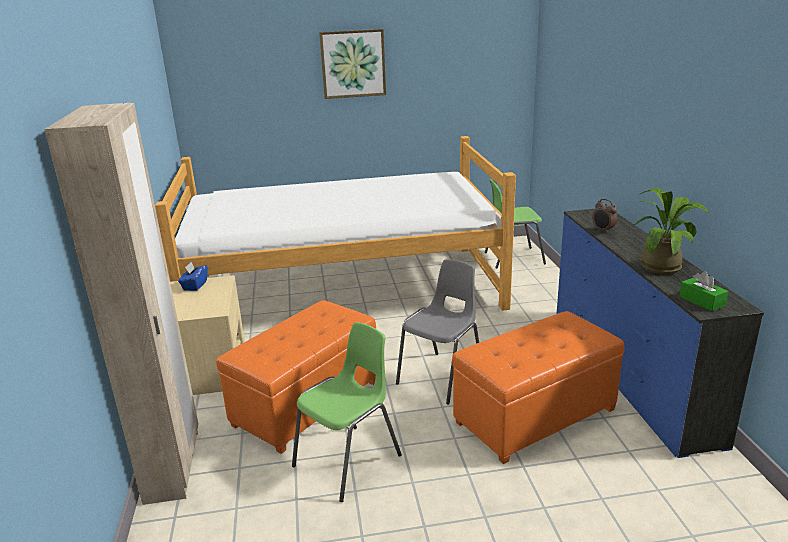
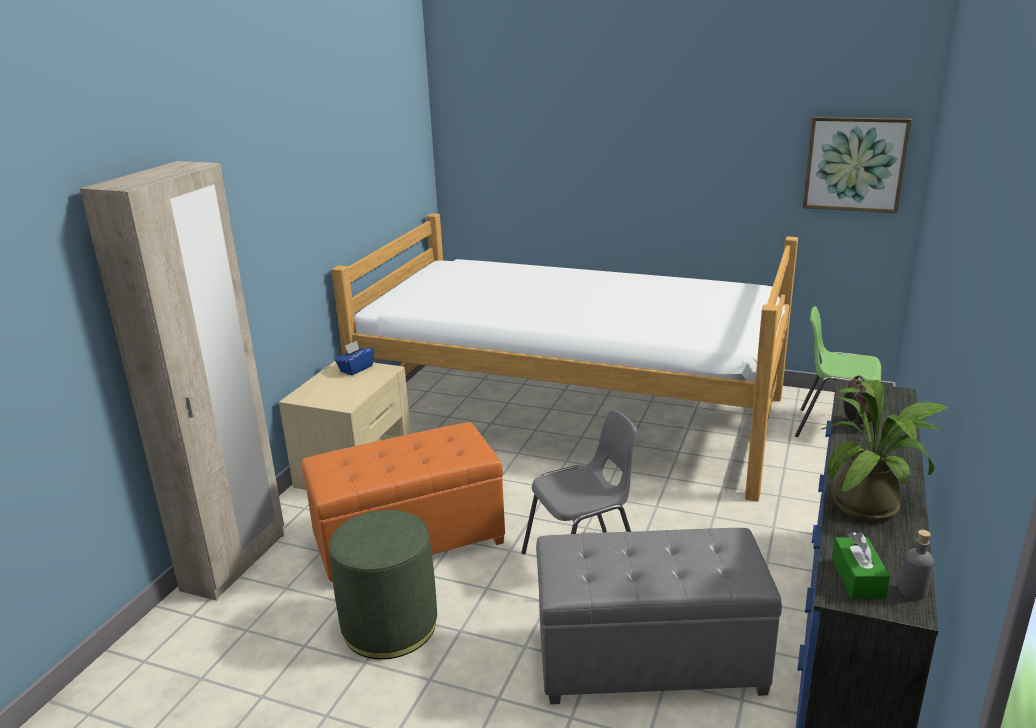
camera: 30 degrees right, 0 degrees up
(349, 461) = (390, 626): green chair -> green ottoman
(353, 64) = (650, 119): picture -> picture (855, 164)
(534, 416) = (649, 658): orange ottoman -> grey ottoman
(731, 299) = (913, 591): none -> grey bottle

